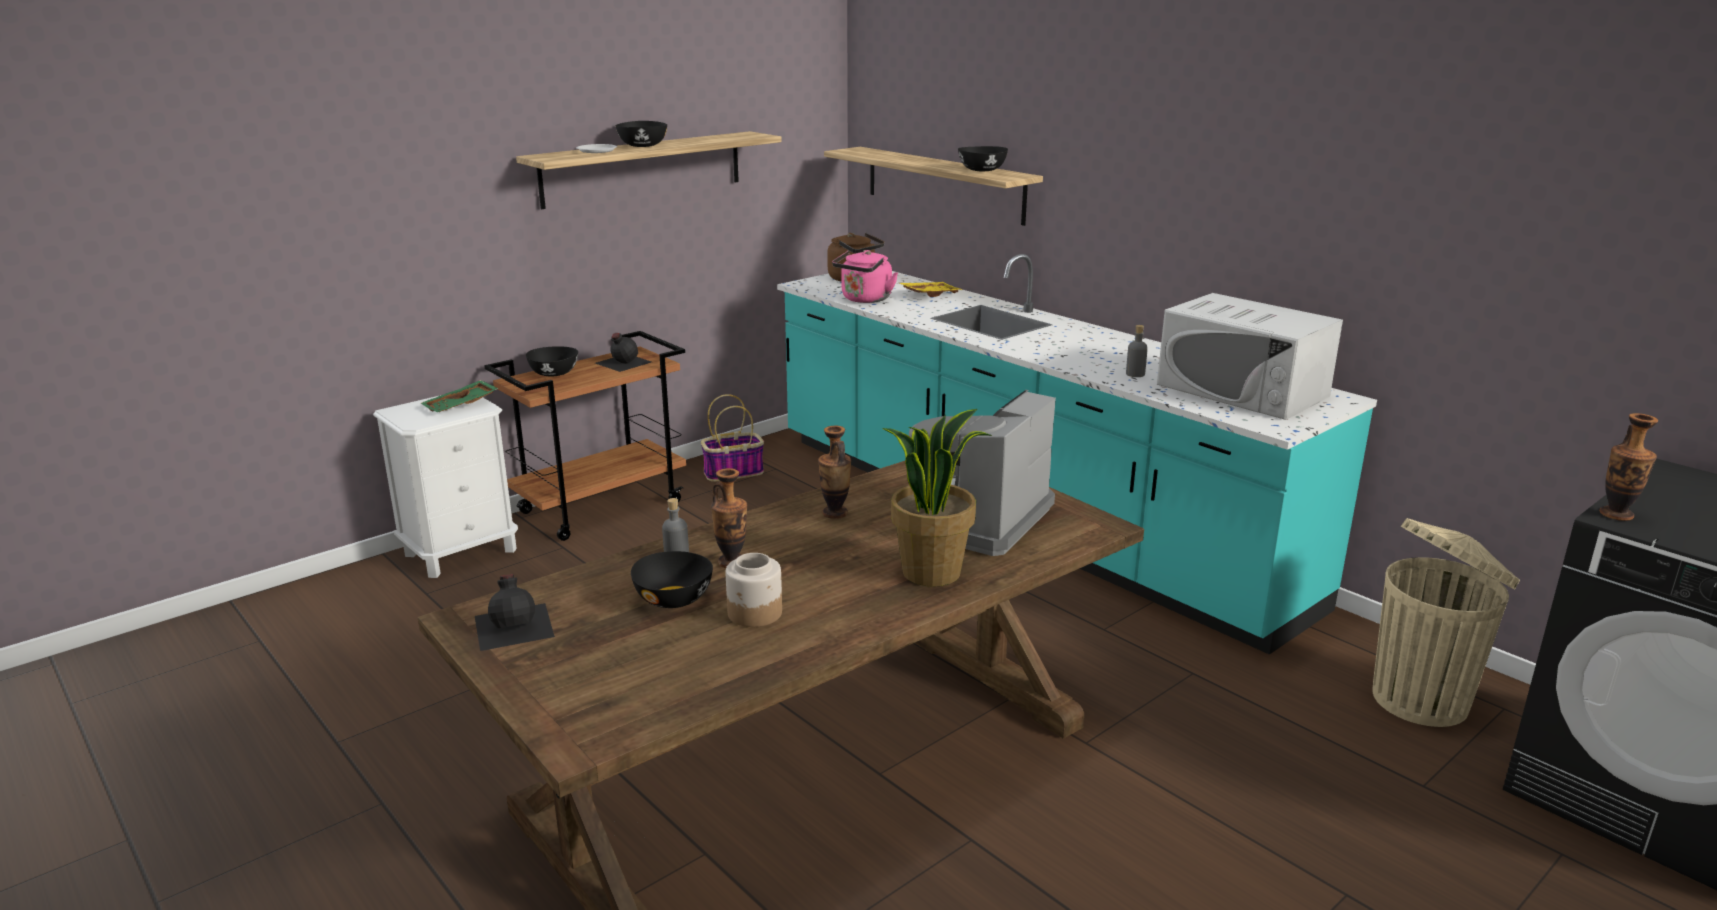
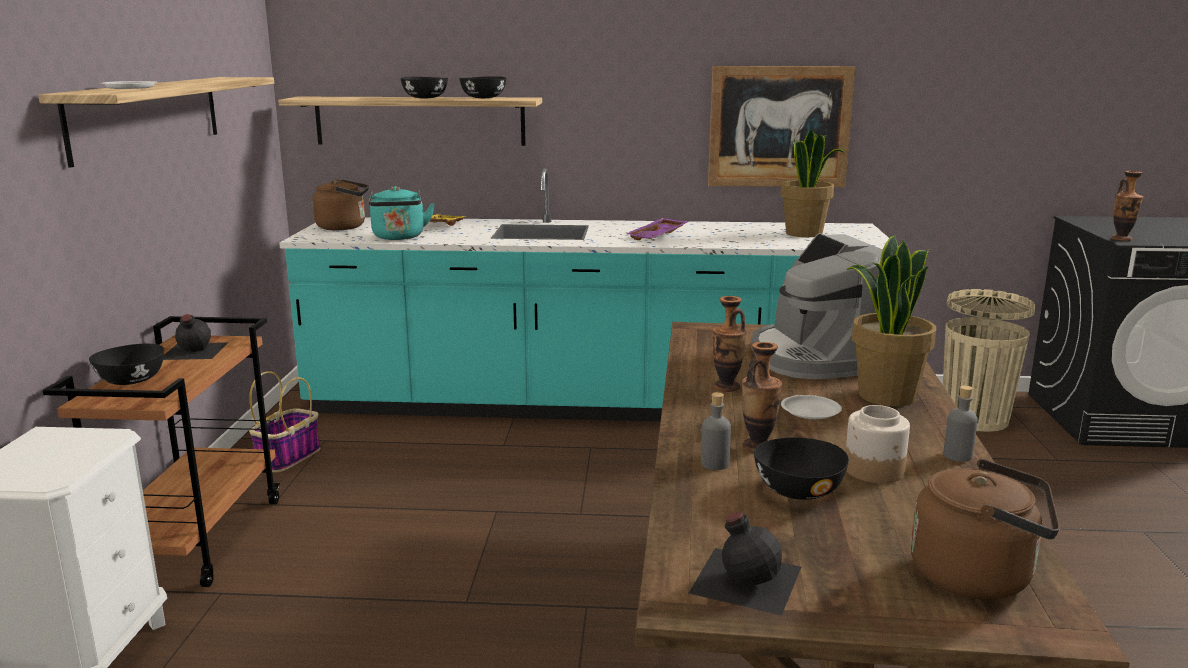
camera: 45 degrees left, 5 degrees down
(461, 406) = (73, 443): green tray -> none
(619, 698) = (978, 577): none -> brown kettle
(642, 146) = (164, 84): black bowl -> black bowl (424, 98)
(840, 556) = (810, 411): none -> white plate
(865, 300) = (399, 237): pink kettle -> turquoise kettle
(1076, 354) = (658, 237): none -> purple tray
(1135, 374) = (726, 239): grey bottle -> grey bottle (957, 456)
(1242, 390) = (804, 233): white microwave -> potted plant
(1277, 250) = (779, 127): none -> picture

